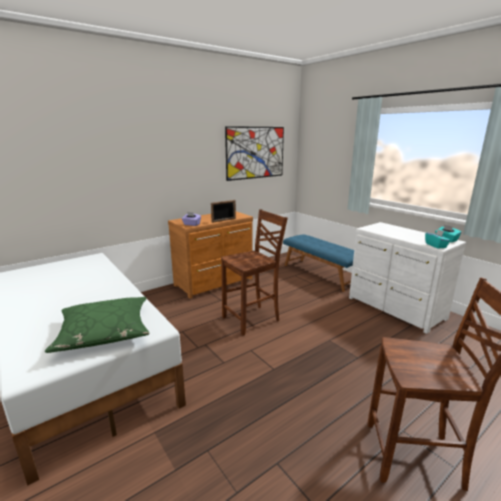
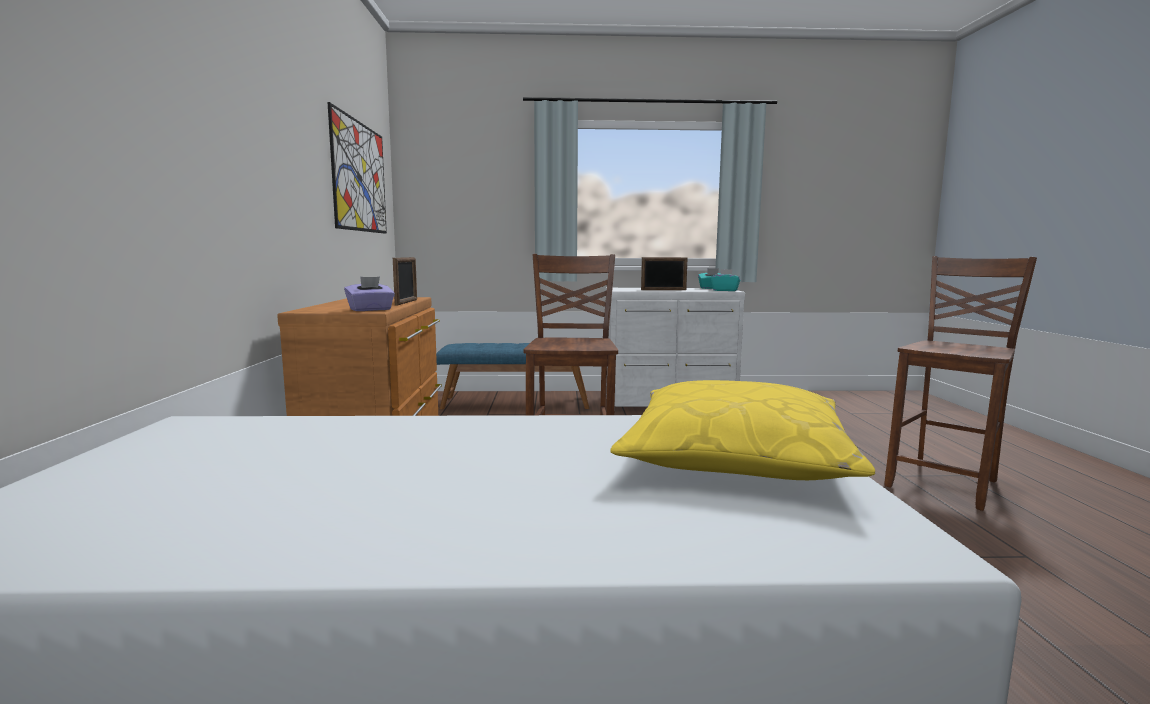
camera: 55 degrees left, 10 degrees down
(104, 332) = (735, 456): green pillow -> yellow pillow
(394, 234) = (663, 290): none -> picture frame

